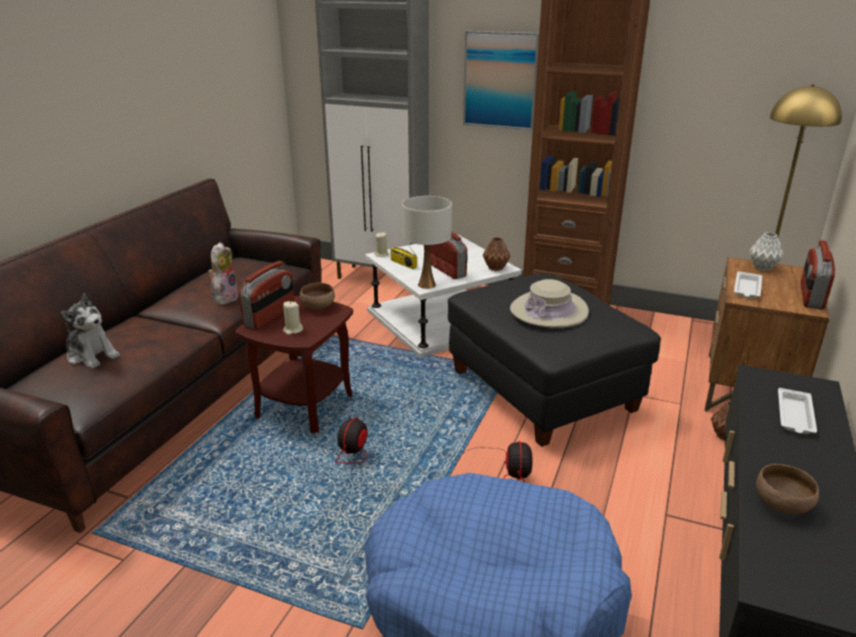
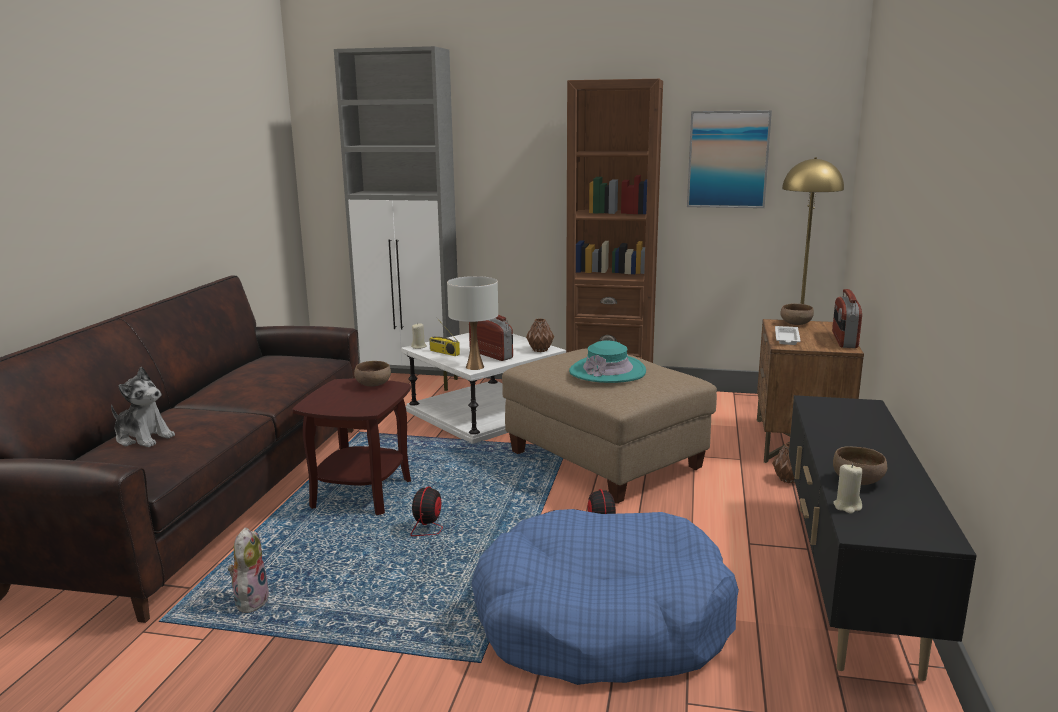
camera: 10 degrees left, 10 degrees down
(225, 298) = (269, 385): plush toy -> plush toy (251, 600)
(270, 316) = (325, 395): radio -> none
(293, 330) = (354, 404): beige candle -> beige candle (847, 506)
(500, 80) = (526, 171): picture -> picture (728, 159)
(543, 392) = (605, 461): black ottoman -> beige ottoman
(549, 311) = (607, 371): beige hat -> turquoise hat
(762, 268) = (796, 324): grey vase -> brown bowl
(795, 416) = (852, 425): white tray -> none

